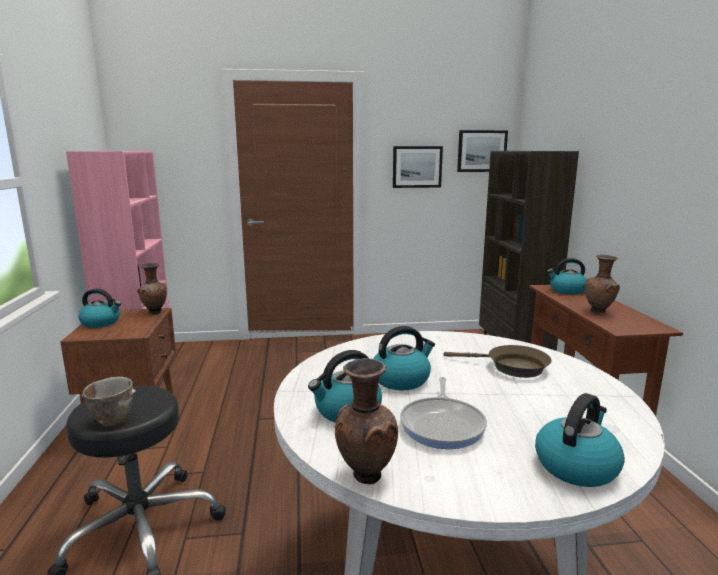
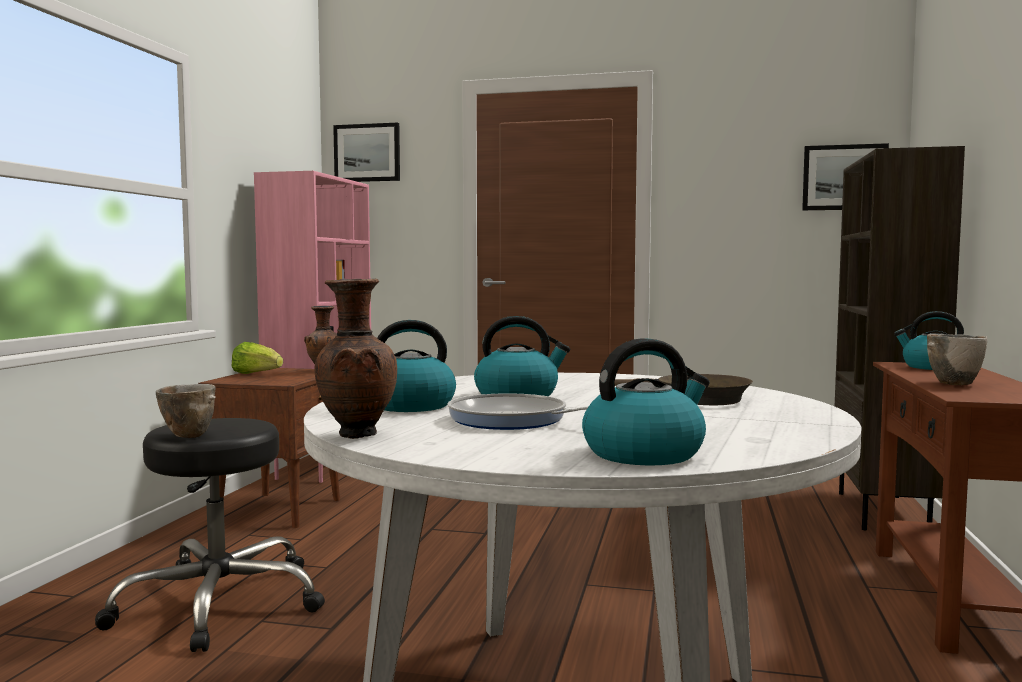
camera: 20 degrees right, 10 degrees down
(101, 322) = (256, 374): kettle -> lettuce
(417, 167) = (735, 203): picture -> picture (367, 153)
(443, 425) = (513, 420): frying pan -> frying pan turned 90 degrees clockwise
(599, 311) = (956, 383): brown vase -> bowl

